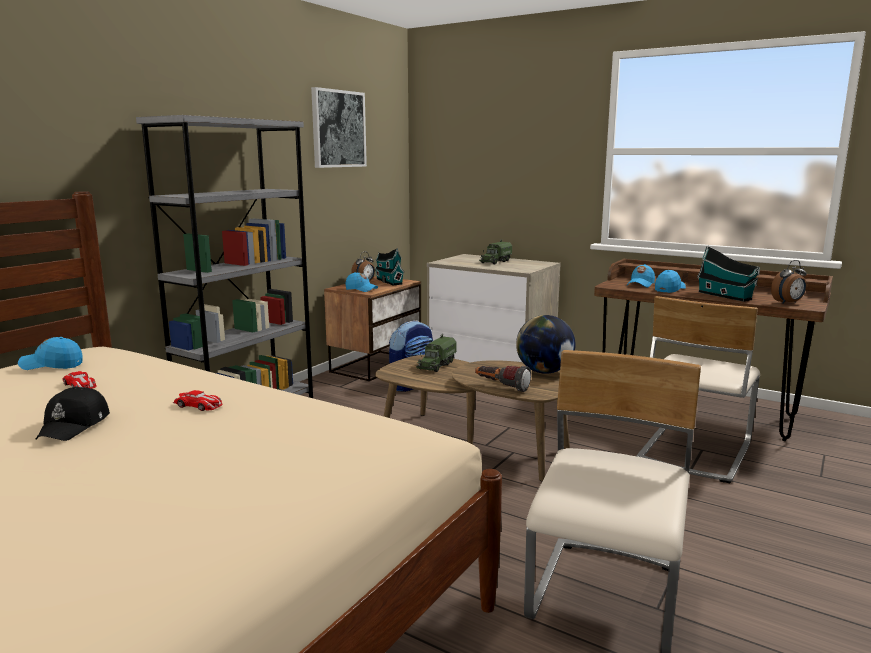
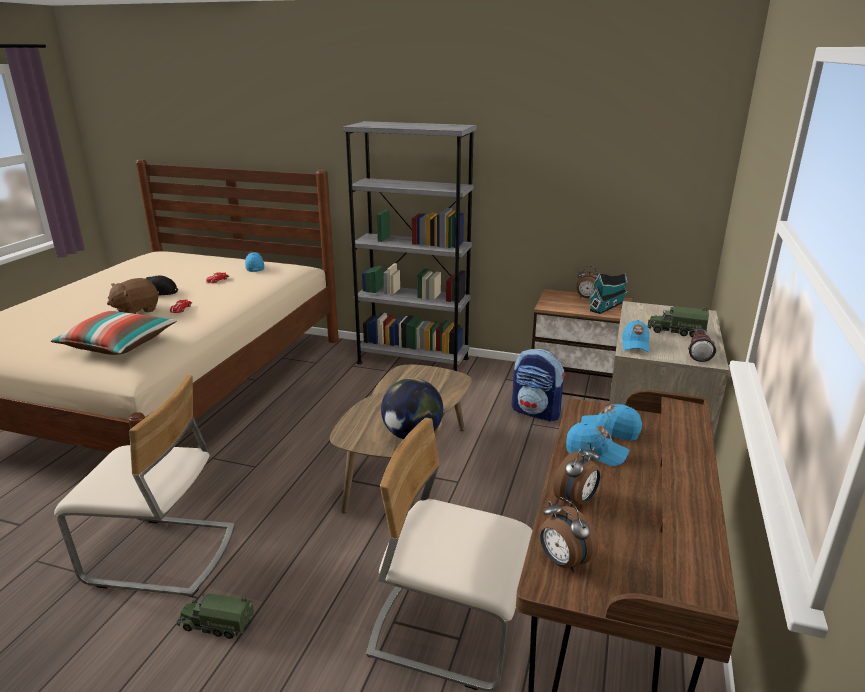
camera: 75 degrees right, 10 degrees up
(159, 437) = (136, 311): none -> brown plush toy
(322, 443) = (118, 345): none -> pillow
(338, 129) = (595, 130): picture -> none
(361, 289) = (554, 302): blue cap -> blue cap (635, 345)
(436, 365) = (438, 386): toy truck -> toy truck (216, 624)
(501, 387) = (357, 417): flashlight -> flashlight (698, 352)
(726, 296) = (576, 501): toy house -> alarm clock

